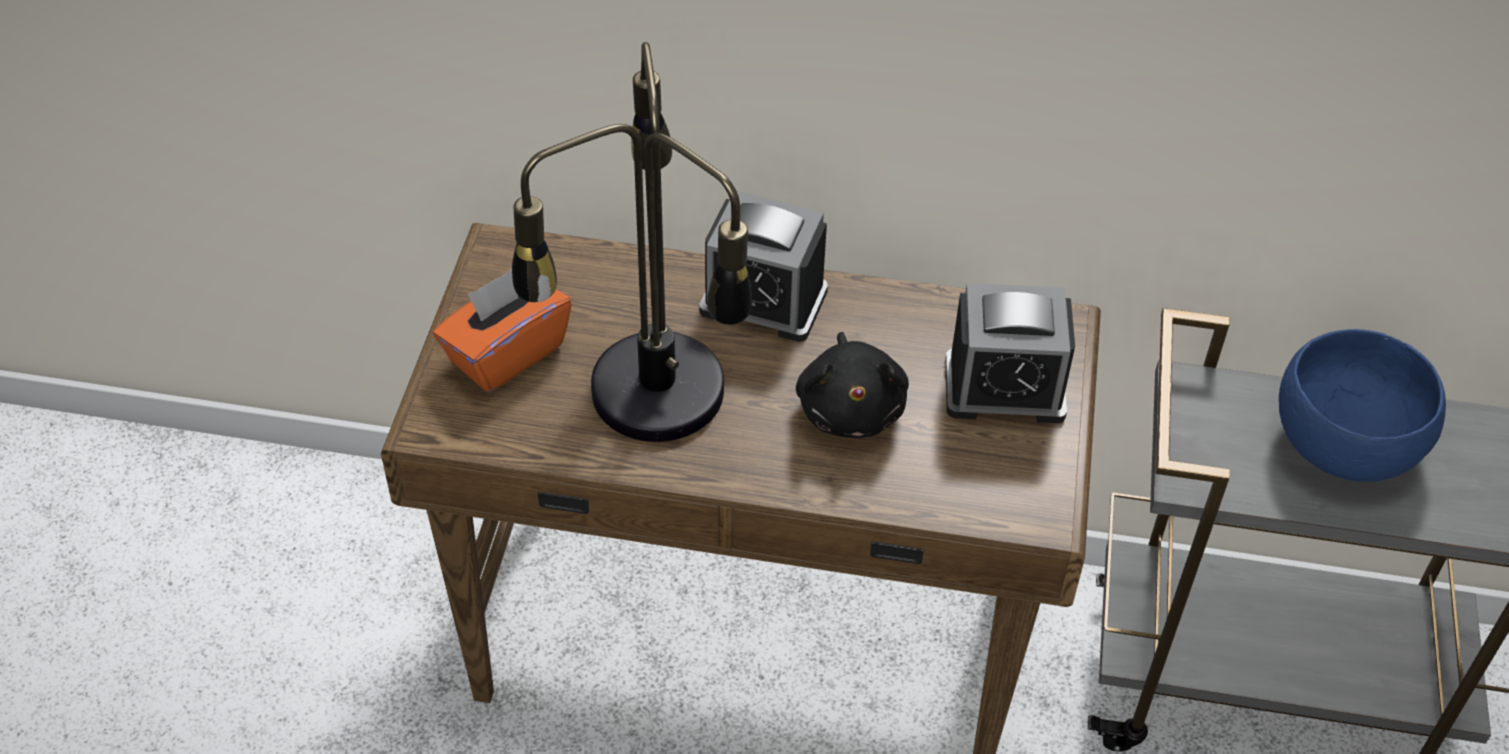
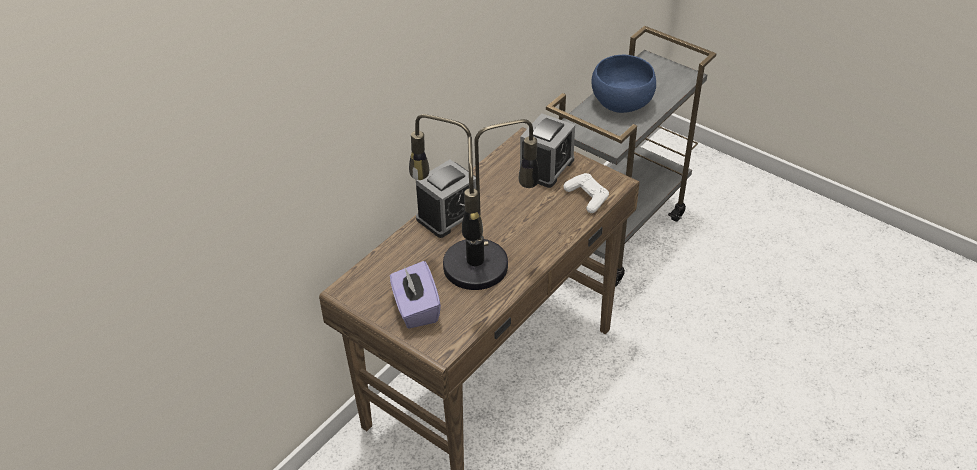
camera: 60 degrees left, 5 degrees down
(506, 353) = (416, 308): orange tissue box -> purple tissue box
(851, 408) = (526, 212): black plush toy -> none
(963, 485) = (587, 197): none -> white game controller

